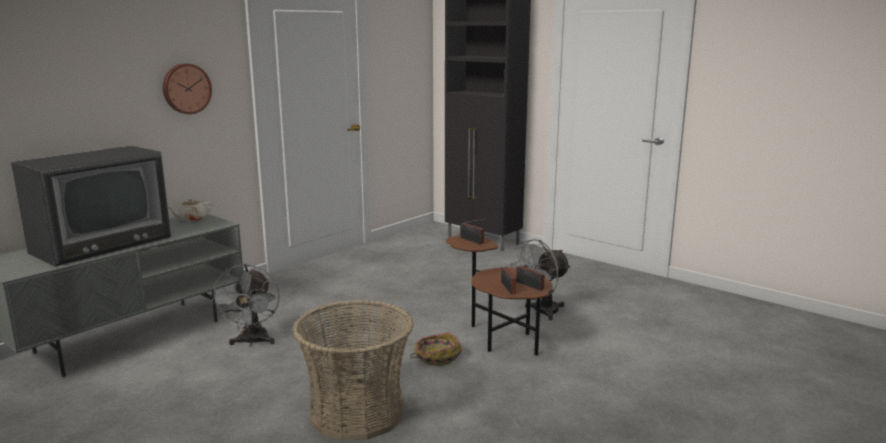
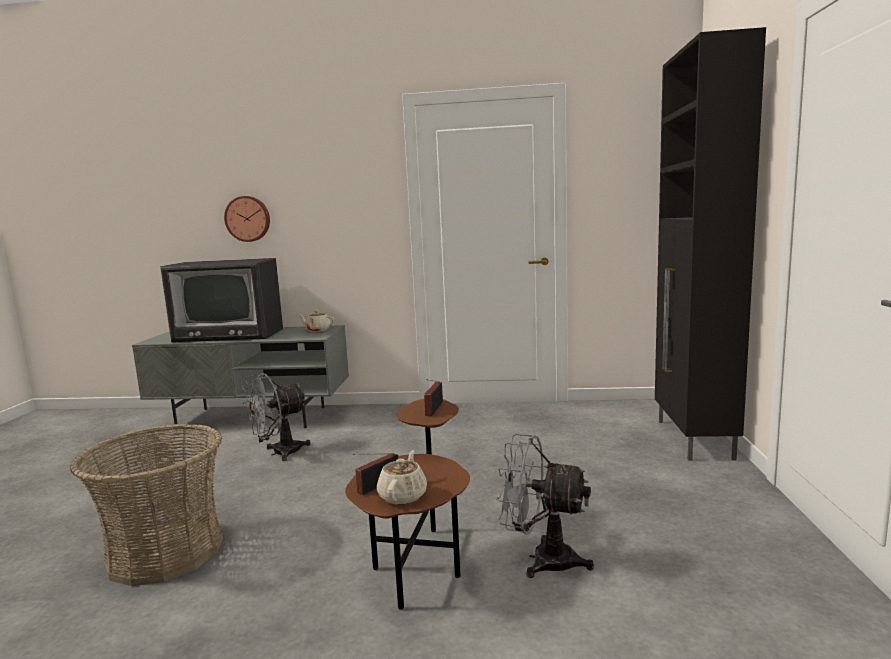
camera: 55 degrees right, 5 degrees down
(186, 88) = (338, 211): wall clock -> wall clock (248, 219)
(436, 357) = (326, 542): basket -> none
(531, 286) = (403, 496): radio -> beige teapot

